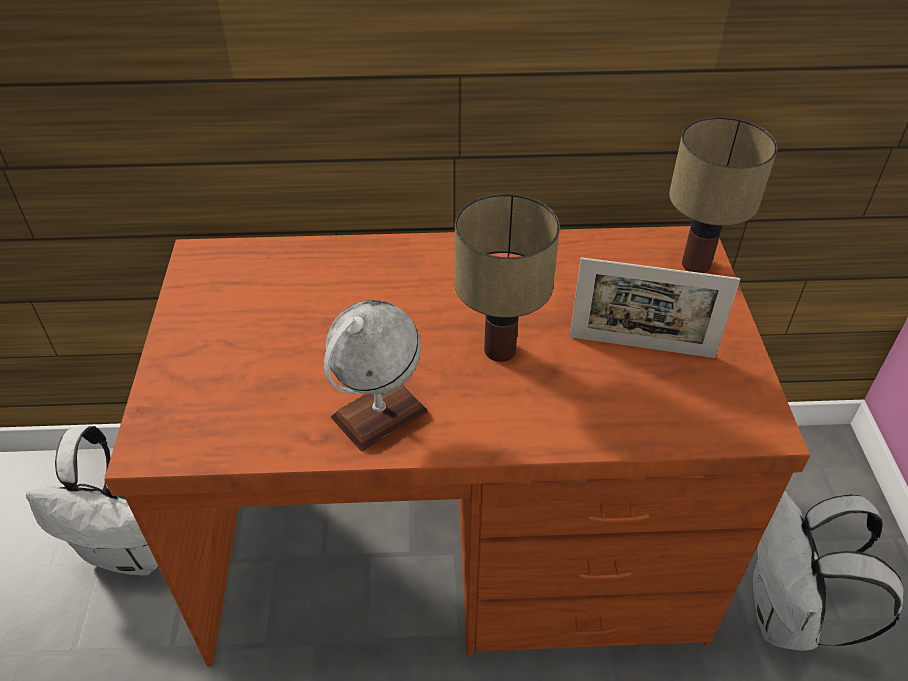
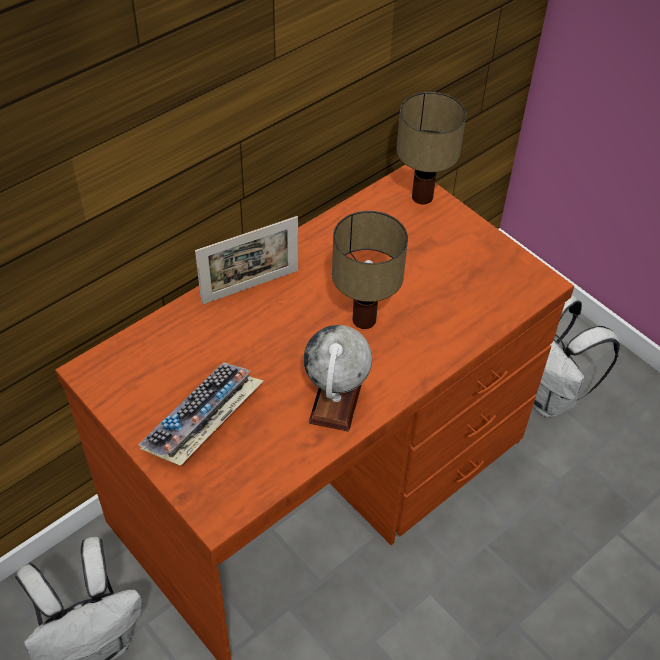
camera: 40 degrees left, 5 degrees up
(236, 354) = (202, 422): none -> keyboard
(641, 347) = (440, 270): picture frame -> picture frame (250, 287)

